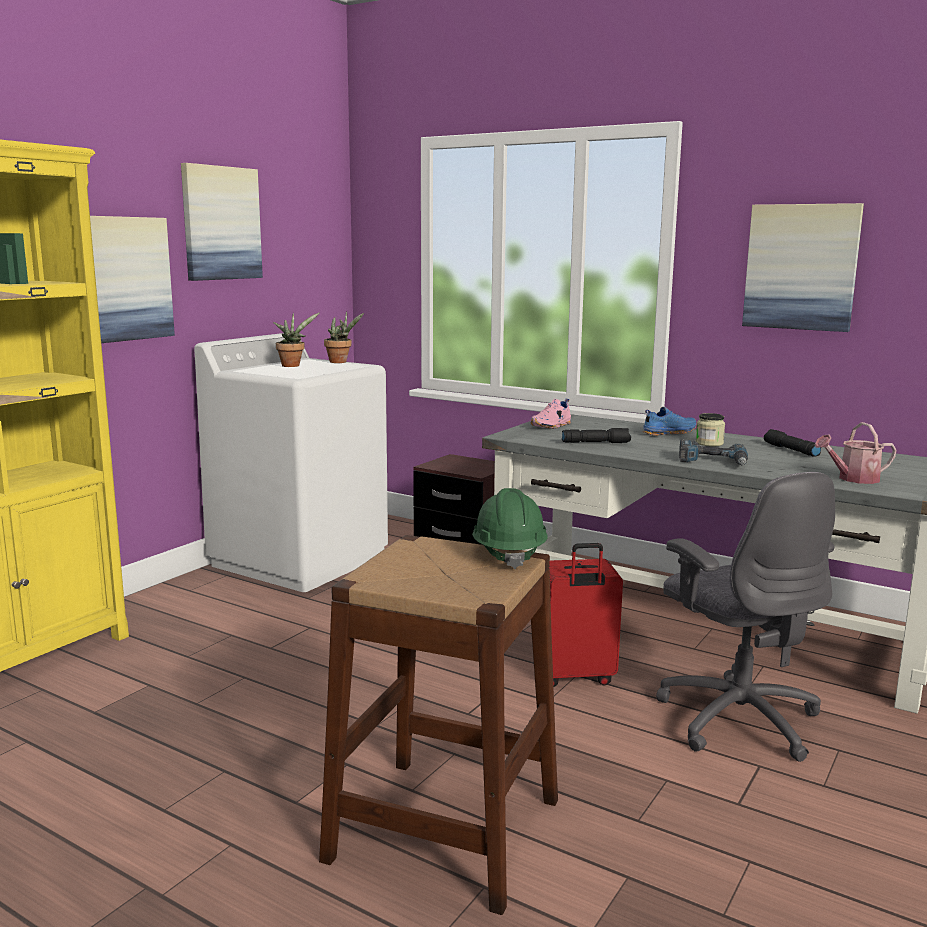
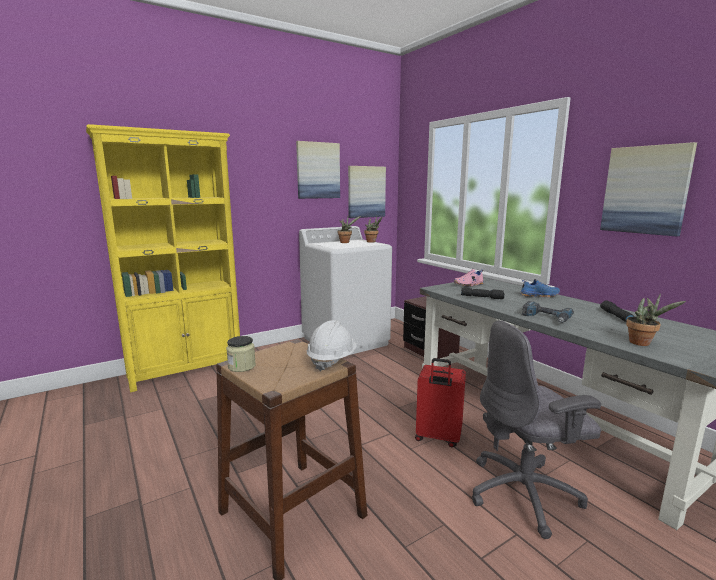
camera: 25 degrees right, 0 degrees up
(123, 279) = (262, 197): picture -> picture (366, 192)
(508, 553) = (332, 360): green hard hat -> white hard hat
(709, 443) = (559, 305): jar -> jar (241, 366)
(738, 718) = (525, 493): grey office chair -> grey office chair turned 75 degrees clockwise
(853, 479) = (643, 343): watering can -> potted plant

